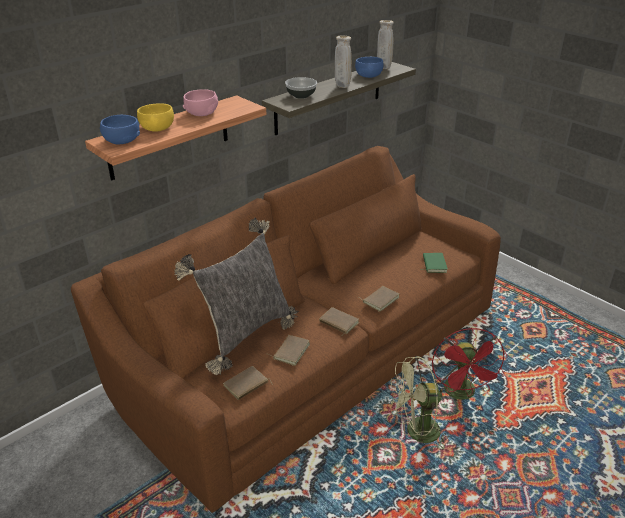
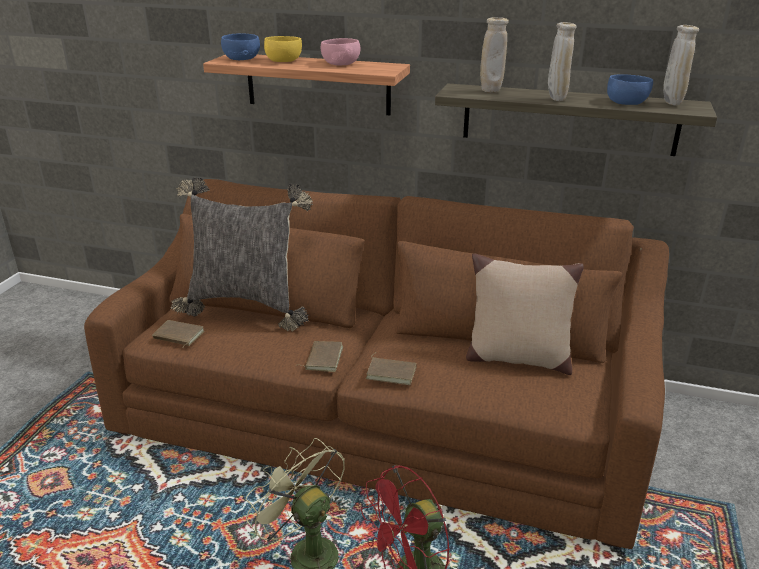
camera: 60 degrees right, 5 degrees down
(290, 351) = (247, 343): brown book -> none
(301, 95) = (490, 91): bowl -> beige vase
(400, 252) = (516, 358): none -> beige pillow
(433, 264) = (518, 392): green book -> none

